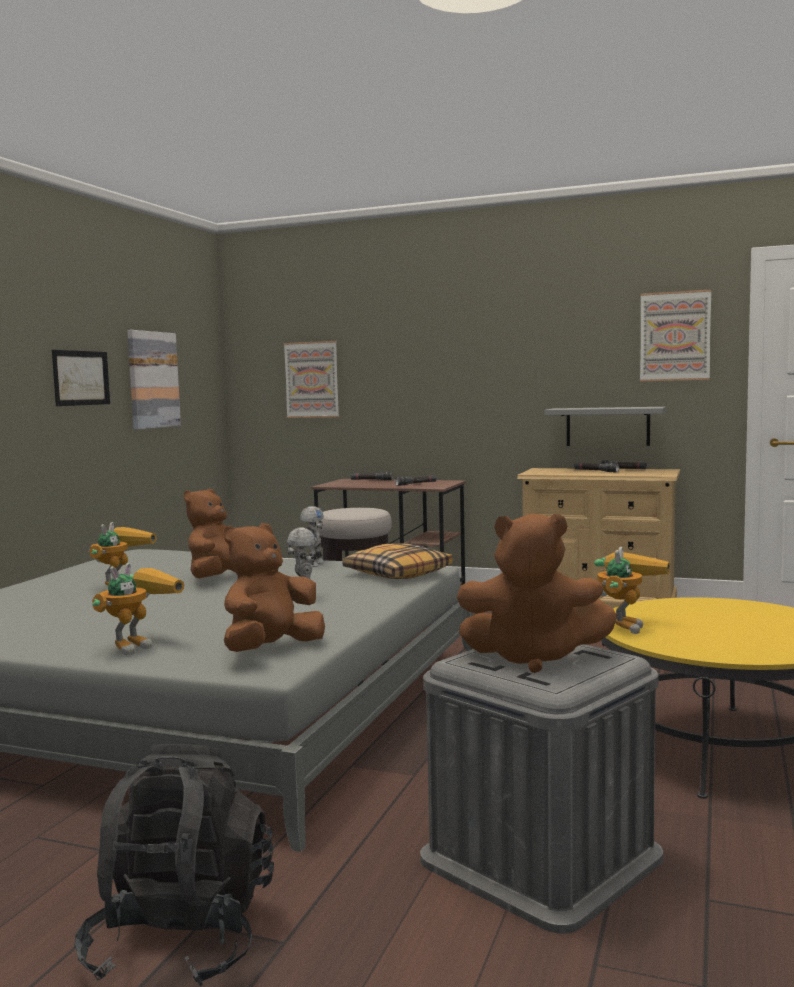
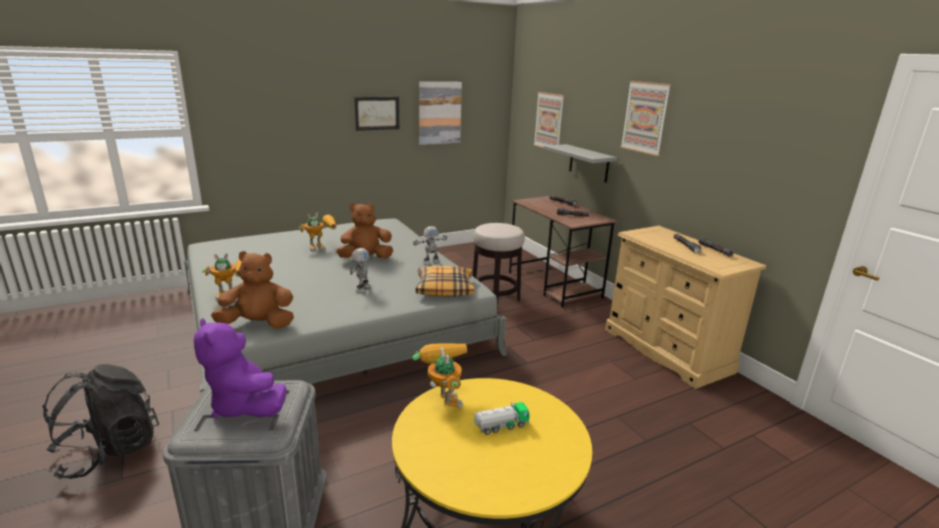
camera: 40 degrees right, 15 degrees up
(533, 658) = (245, 406): brown plush toy -> purple plush toy
(607, 426) = (719, 208): grey shelf -> grey shelf (589, 163)
(625, 625) = (442, 397): toy robot -> toy robot turned 90 degrees counterclockwise
(675, 336) = (794, 139): picture -> picture (645, 117)
(714, 620) = (501, 426): none -> toy truck

